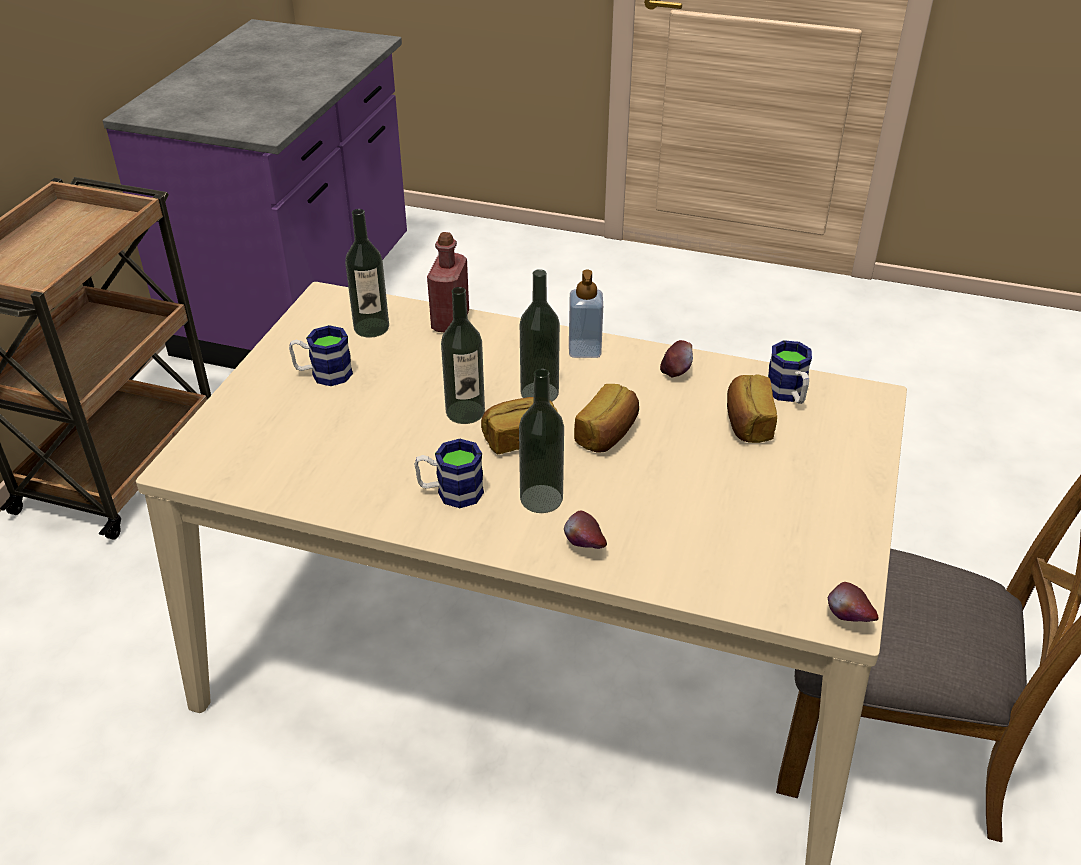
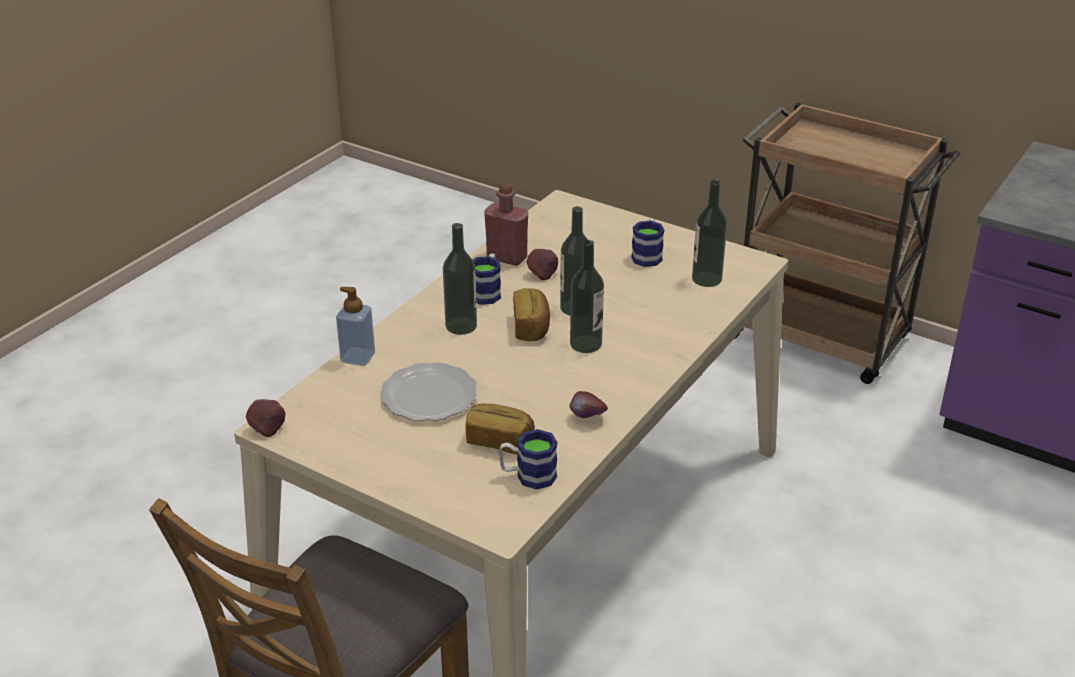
camera: 105 degrees right, 5 degrees down
(450, 321) = (705, 315): red bottle -> red bottle (507, 258)
(584, 349) = (640, 376): soap dispenser -> soap dispenser (358, 357)
(585, 547) = (403, 335): apple -> apple (543, 274)
(608, 434) = (518, 367): bread -> none
(700, 494) = (427, 395): none -> plate

